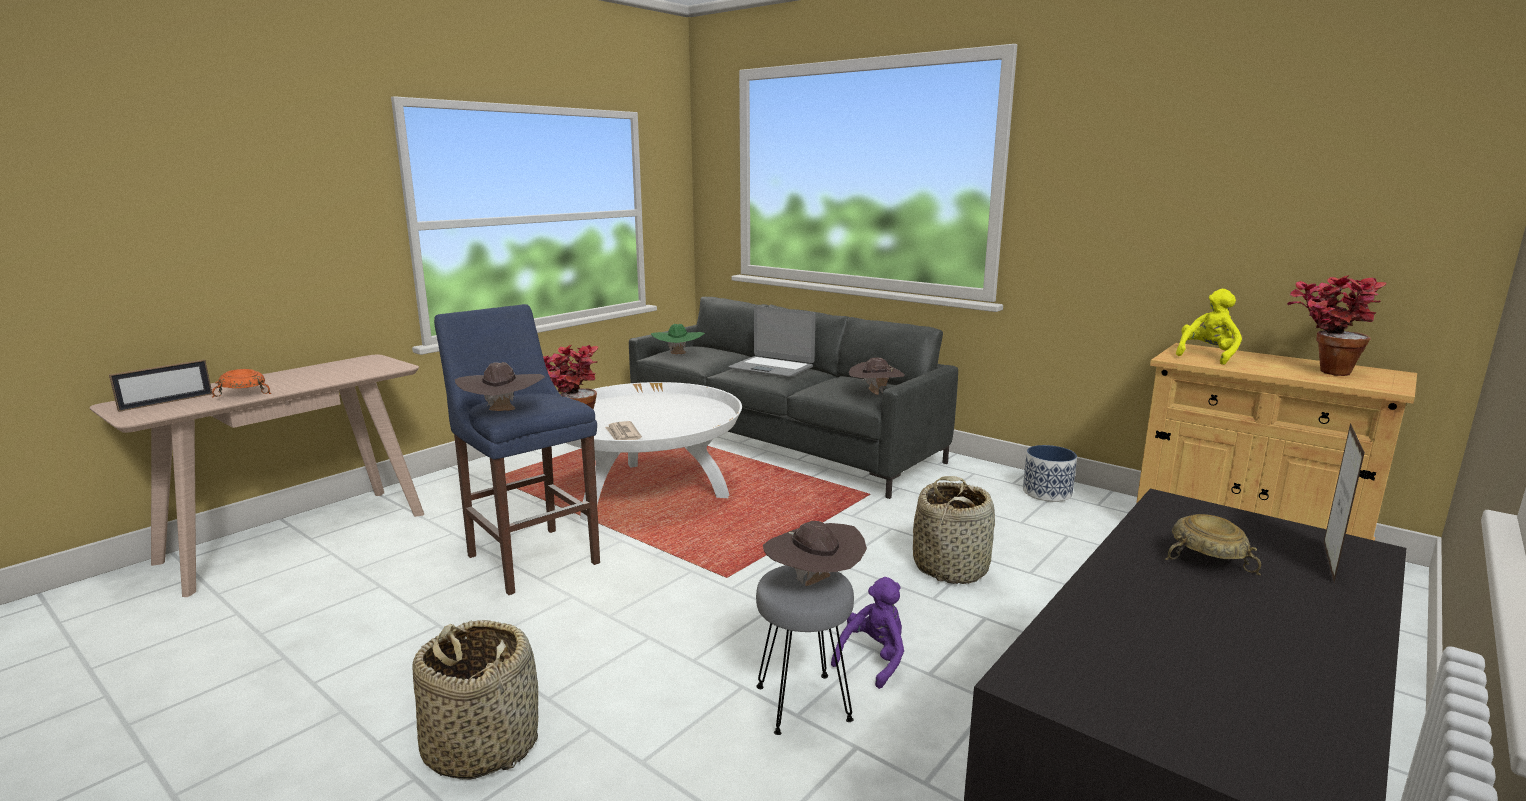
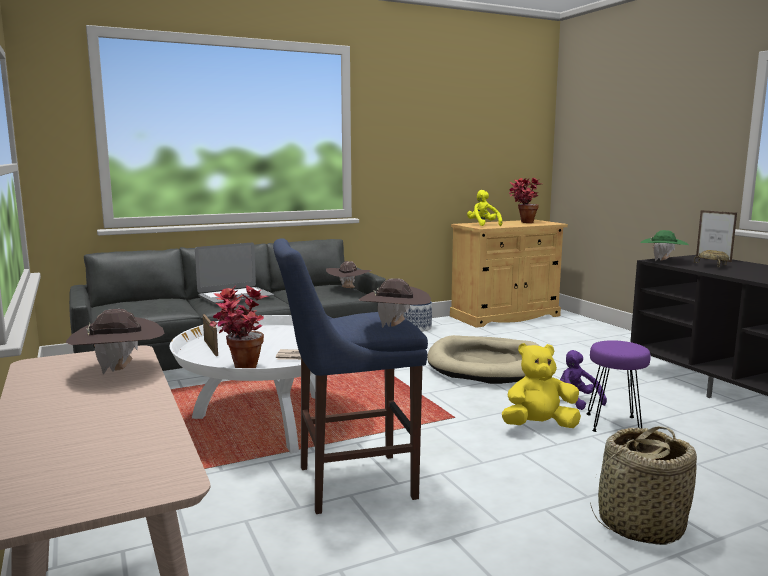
camera: 65 degrees left, 5 degrees down
(166, 402) = (81, 470): picture frame -> picture frame (210, 347)
(242, 394) = (125, 422): orange bowl -> none
(678, 355) = (138, 309): green hat -> green hat (662, 261)
(746, 639) = (539, 426): none -> yellow plush toy
(803, 704) = (614, 424): grey stool -> purple stool
(814, 584) = (623, 345): brown hat -> brown hat (119, 370)
(951, 567) = (487, 365): basket -> beige dog bed

